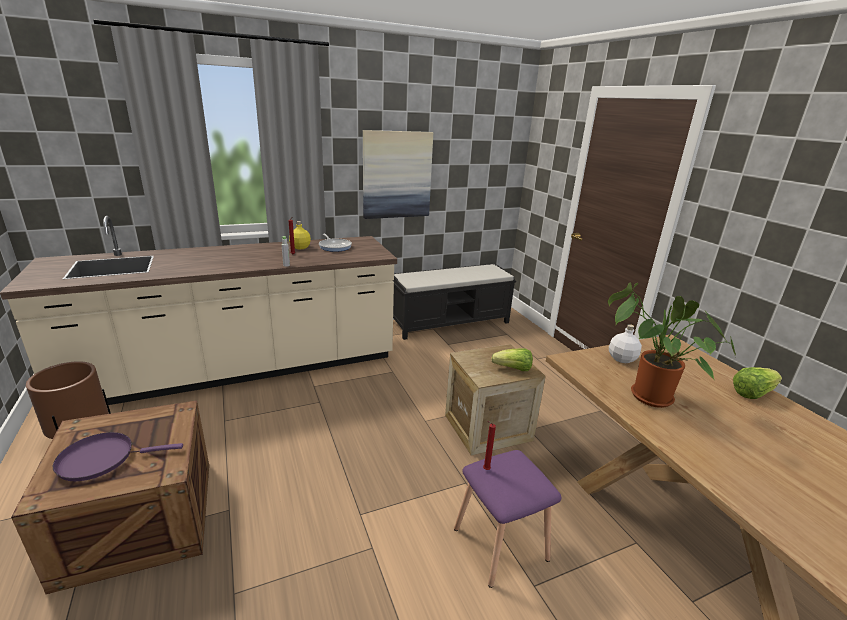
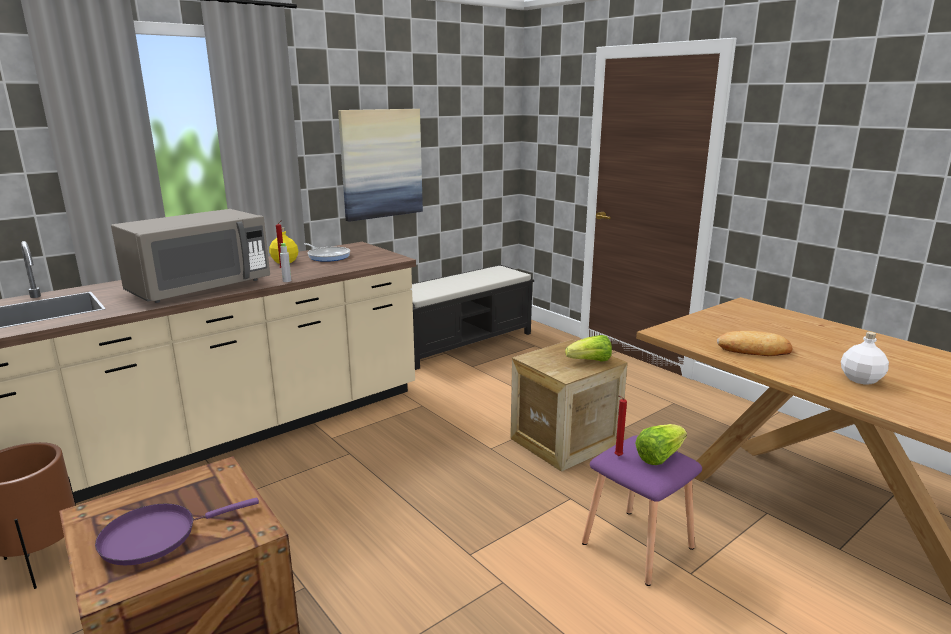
camera: 15 degrees left, 5 degrees down
(223, 263) = (200, 288): none -> grey microwave
(621, 359) = (710, 323): white bottle -> white bottle (861, 380)
(646, 397) = (754, 350): potted plant -> bread
(752, 393) = (841, 332): lettuce -> lettuce (659, 456)

